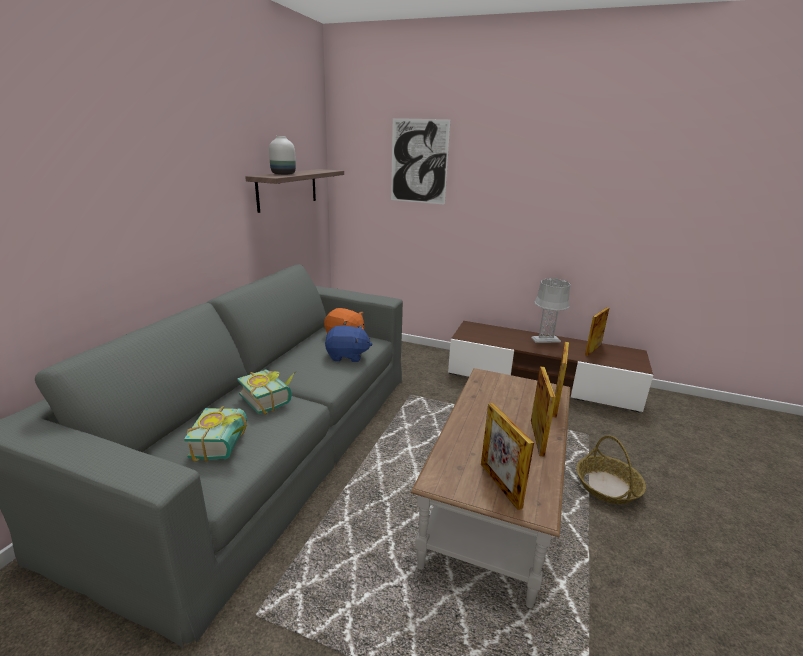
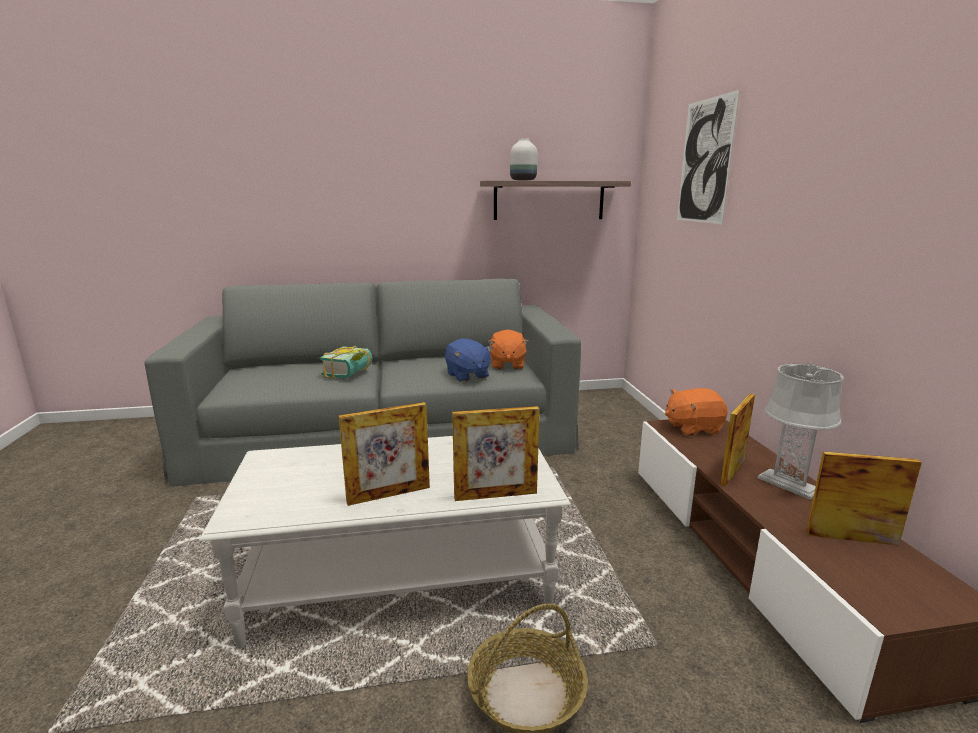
camera: 60 degrees right, 5 degrees down
(226, 444) = (275, 380): book -> none
(472, 332) = (692, 428): none -> orange plush toy
(494, 502) = (401, 580): brown coffee table -> white coffee table
(500, 485) = (272, 488): picture frame -> picture frame (732, 472)

